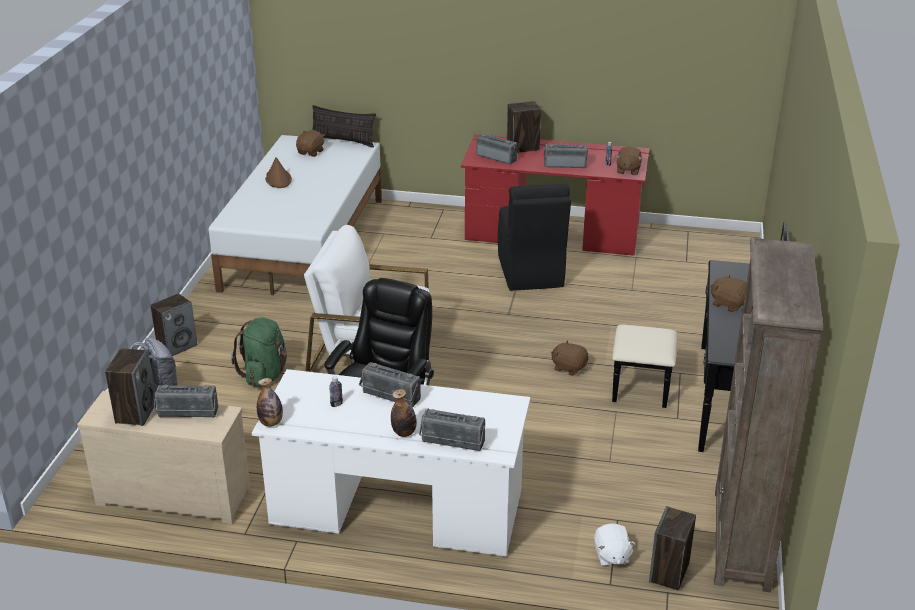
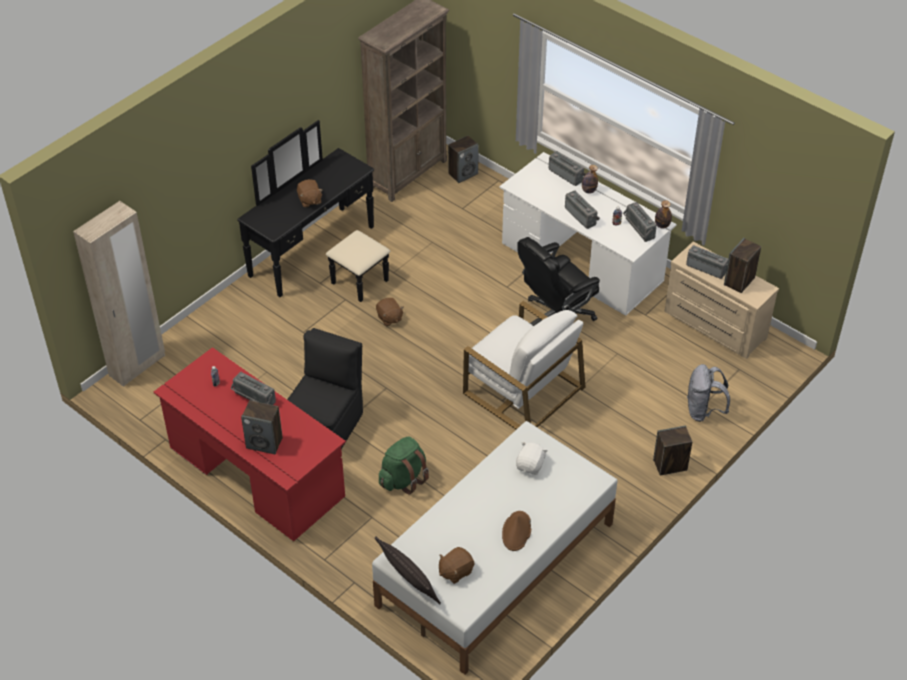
camera: 150 degrees left, 15 degrees up
(265, 374) = (612, 404): green backpack -> green backpack (403, 479)
(497, 157) = (301, 437): radio -> radio (638, 229)
(611, 556) = (484, 192): white plush toy -> white plush toy (530, 465)
(627, 170) = (210, 366): brown plush toy -> none
(745, 258) = (137, 366): none -> beige wardrobe

